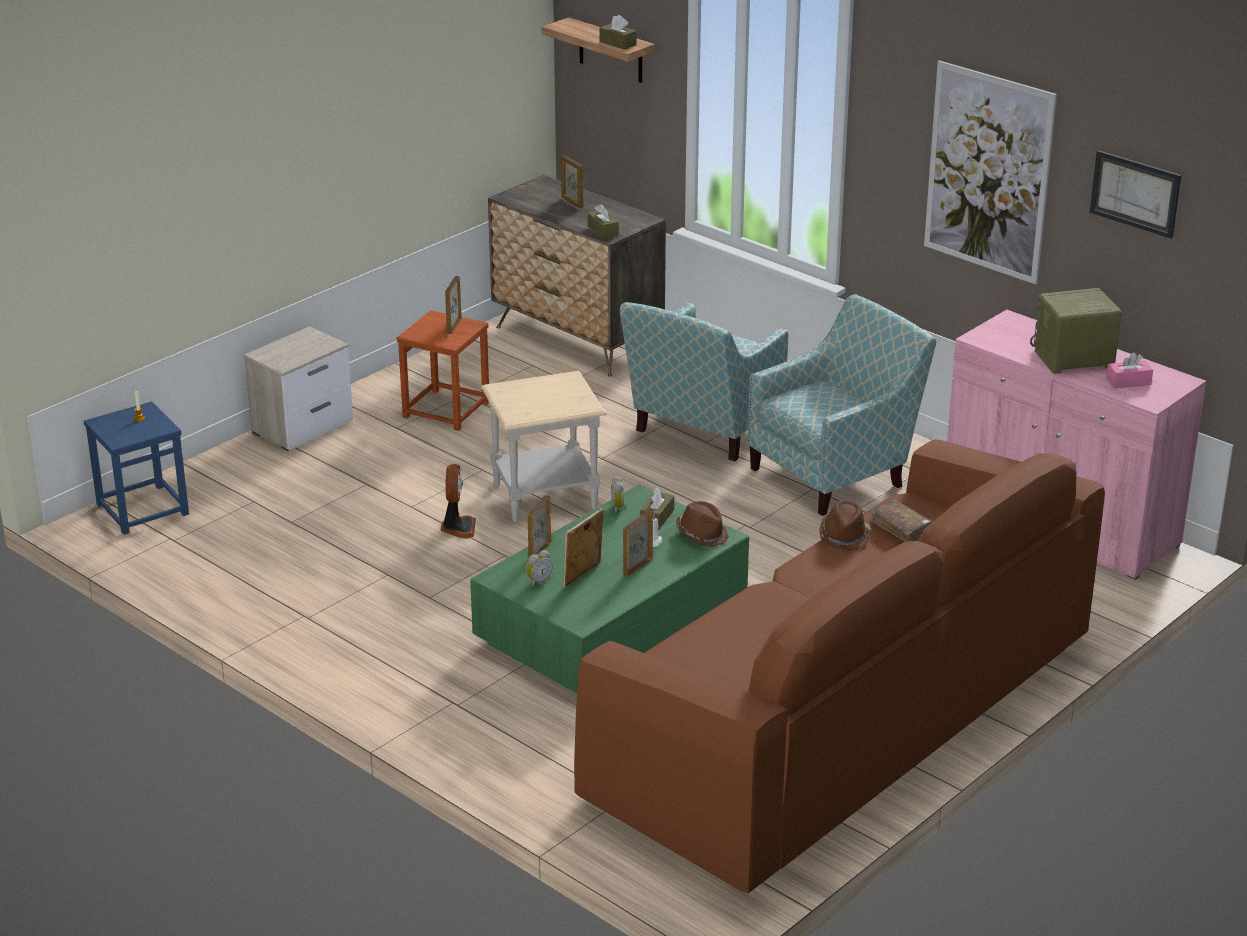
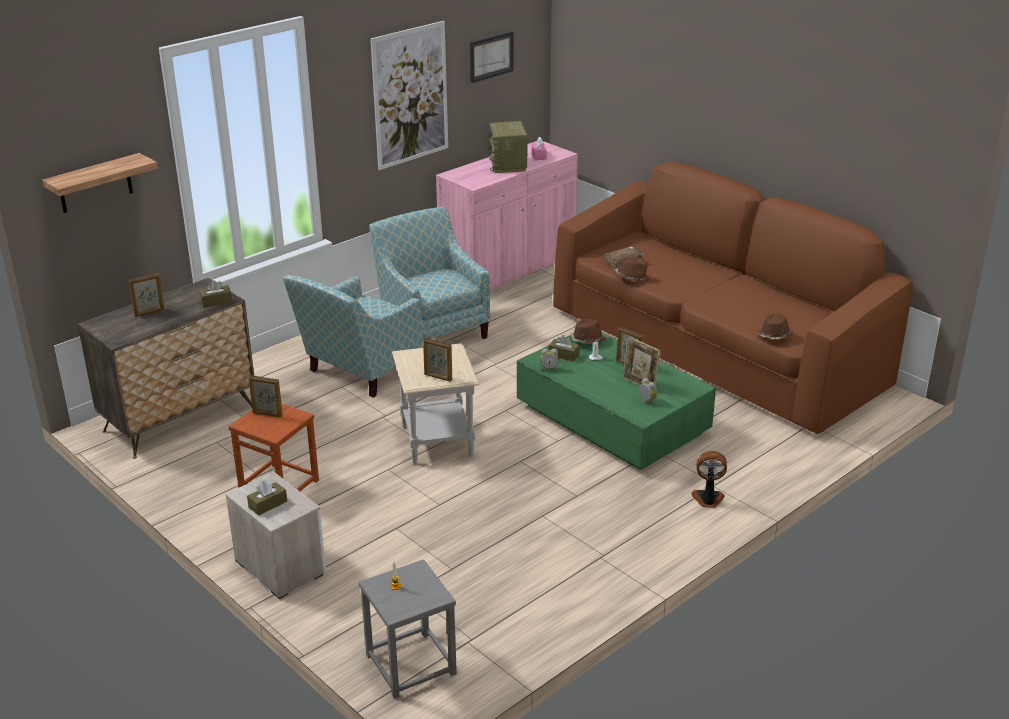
camera: 85 degrees left, 0 degrees up
(142, 509) = (410, 664): blue stool -> grey stool
(457, 528) = (477, 482): fan -> fan (708, 499)
(539, 552) = (608, 400): picture frame -> picture frame (438, 377)
(617, 43) = (129, 163): brown tissue box -> brown tissue box (268, 504)
(671, 655) = (774, 336): none -> brown hat
(702, 431) = (358, 373): armchair -> armchair turned 90 degrees clockwise

